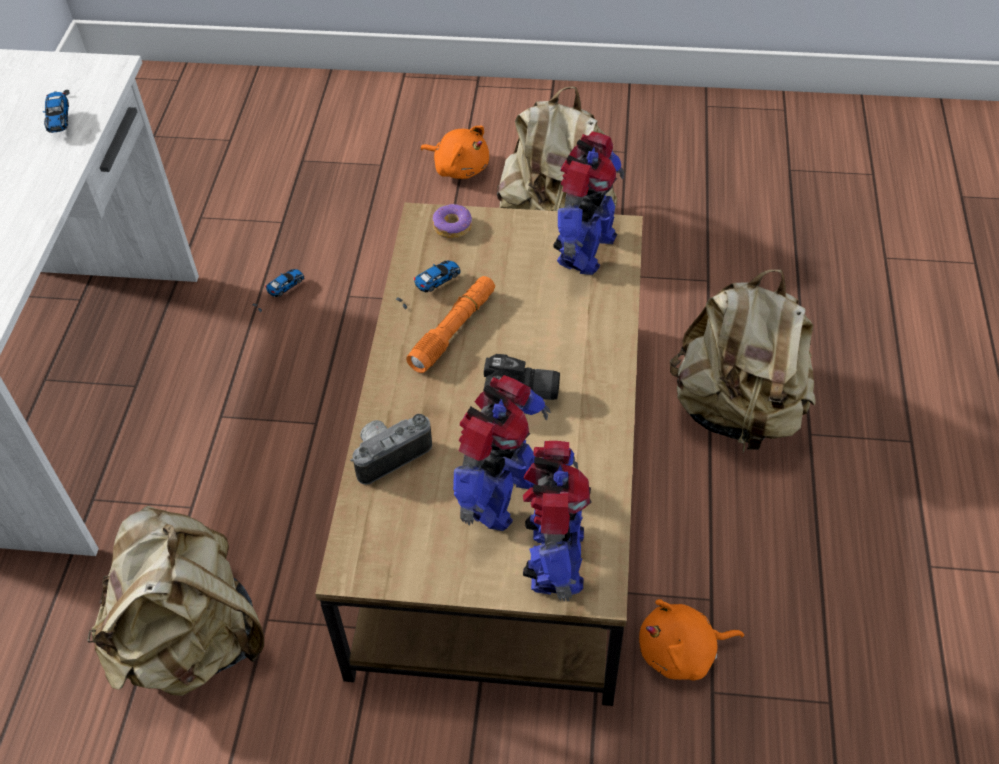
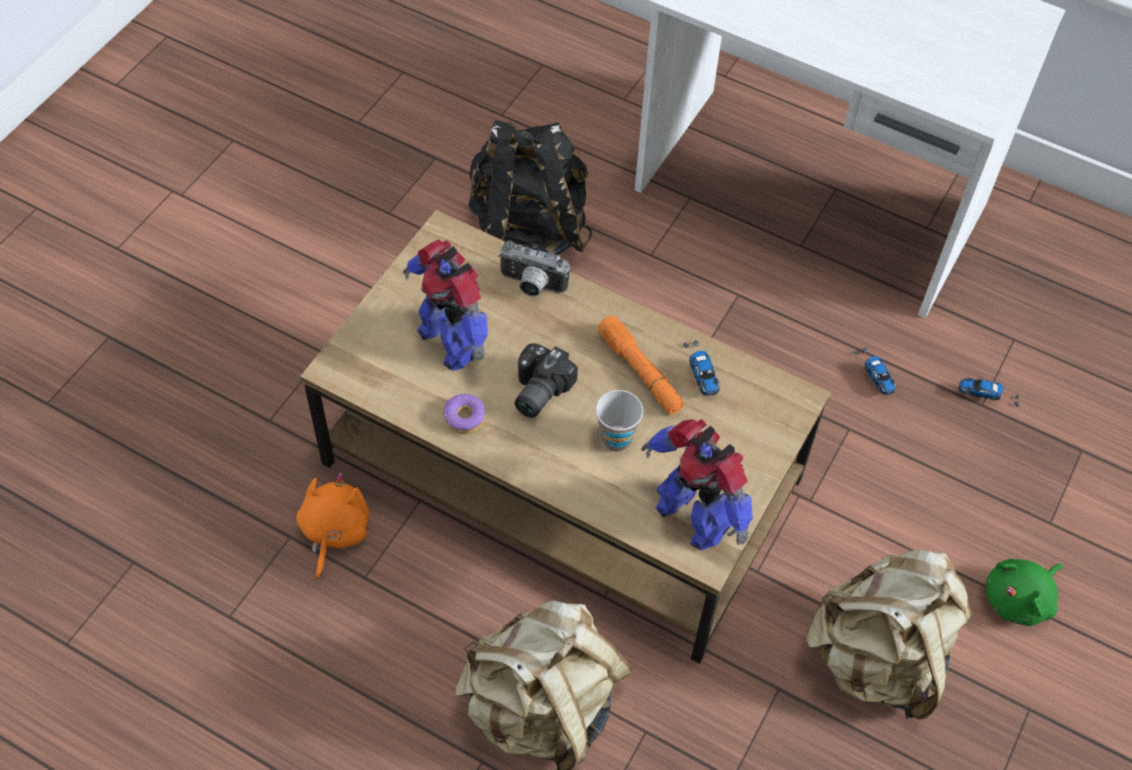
camera: 110 degrees right, 5 degrees up
(61, 116) = (917, 72): toy car -> toy car (987, 396)
(192, 641) = (528, 229): beige backpack -> black backpack
(389, 454) = (531, 286): camera -> camera turned 120 degrees clockwise
(452, 226) = (776, 418): donut -> donut (465, 418)
(459, 167) = (1019, 599): orange plush toy -> green plush toy
(539, 323) = (616, 438): none -> cup
(554, 560) = (374, 352): toy robot -> none

